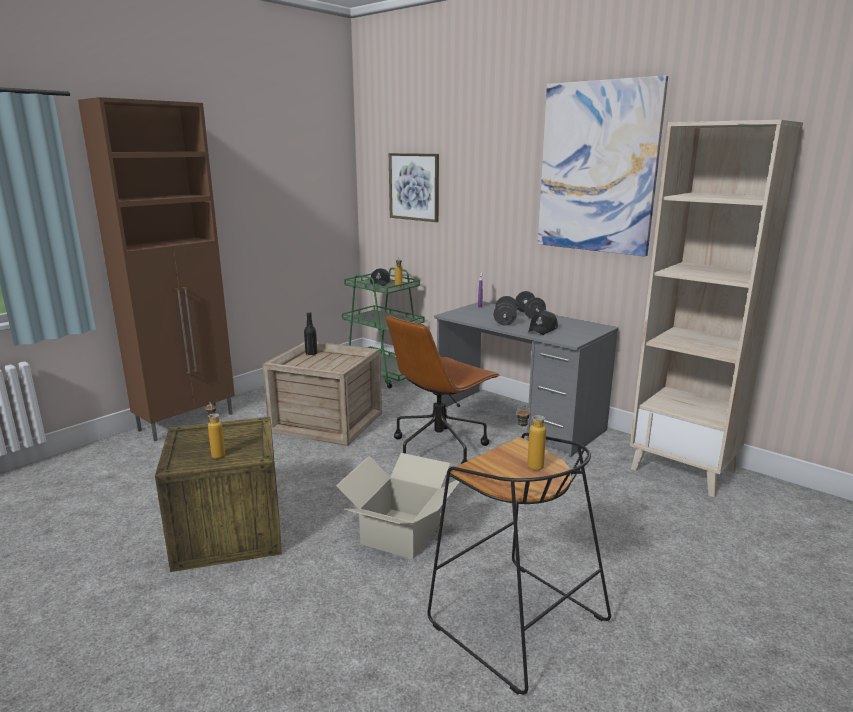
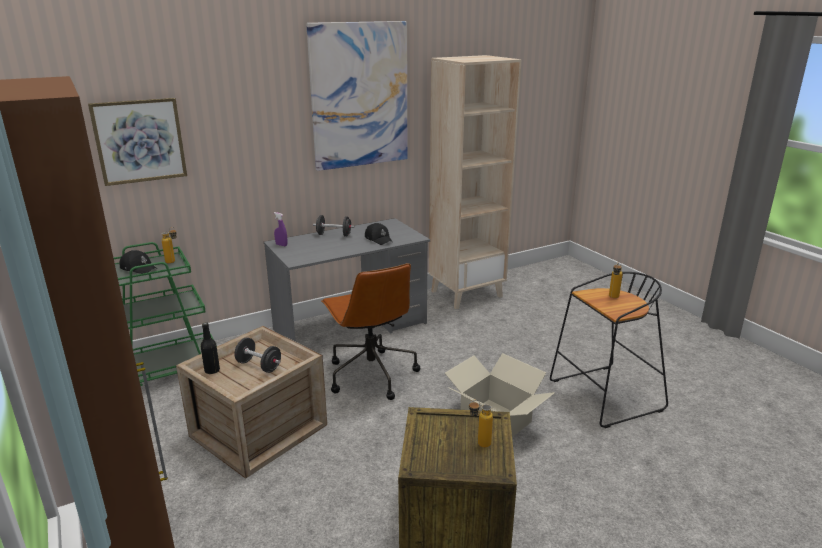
camera: 70 degrees left, 5 degrees up
(505, 321) = (341, 245): black dumbbell -> black dumbbell (259, 366)

